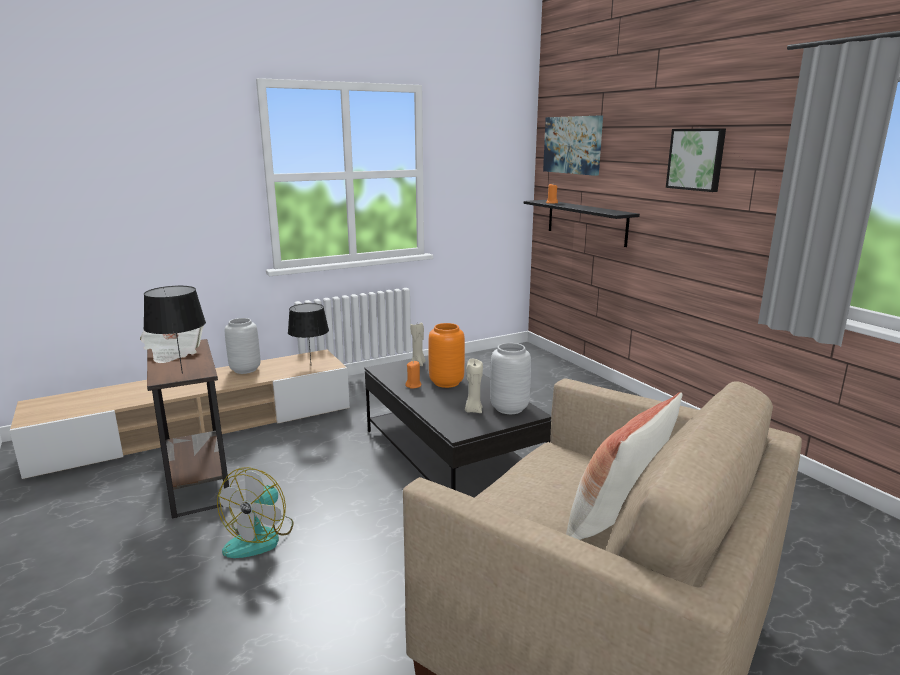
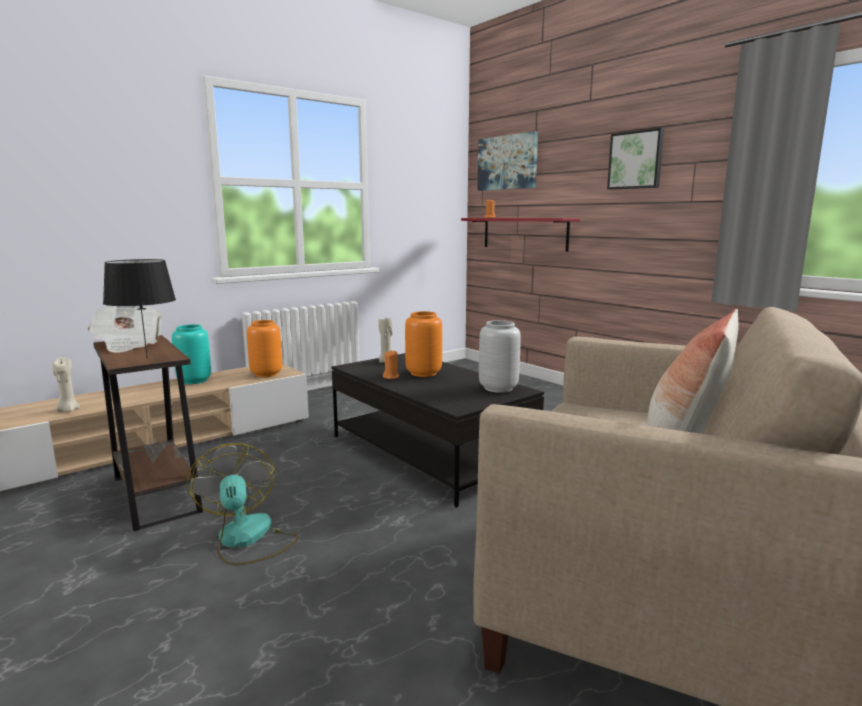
camera: 10 degrees left, 5 degrees down
(245, 370) = (194, 381): grey vase -> turquoise vase
(260, 537) = (247, 539): fan -> fan turned 150 degrees clockwise
(310, 365) = (265, 374): black table lamp -> orange vase
(473, 410) = (463, 391): beige candle -> beige candle (68, 410)
(586, 222) = (524, 233): black shelf -> red shelf

